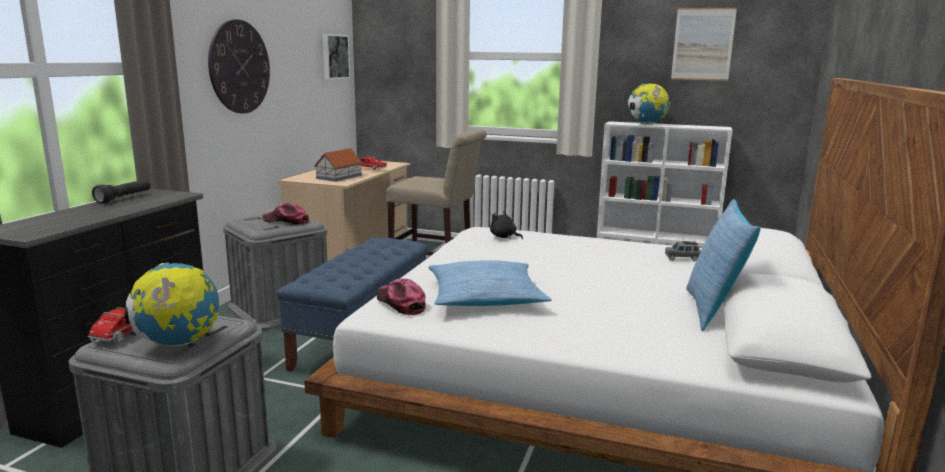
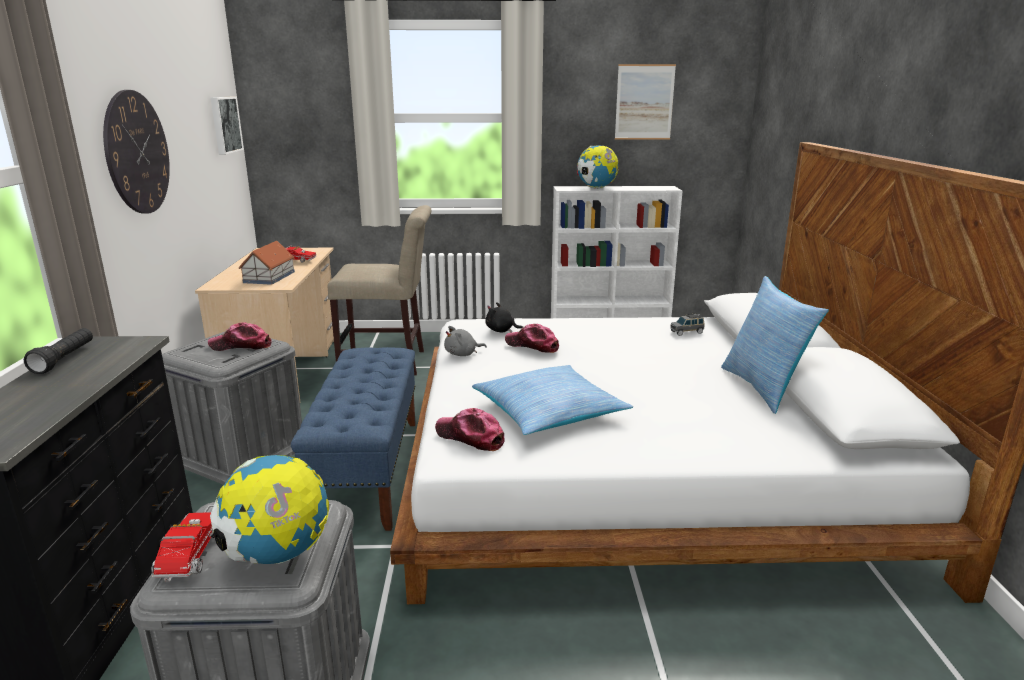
camera: 20 degrees left, 5 degrees up
(455, 249) = (463, 354): none -> grey plush toy
(519, 250) = (532, 345): none -> cap

